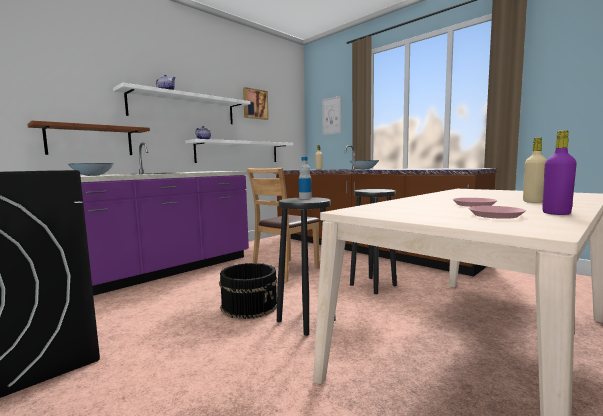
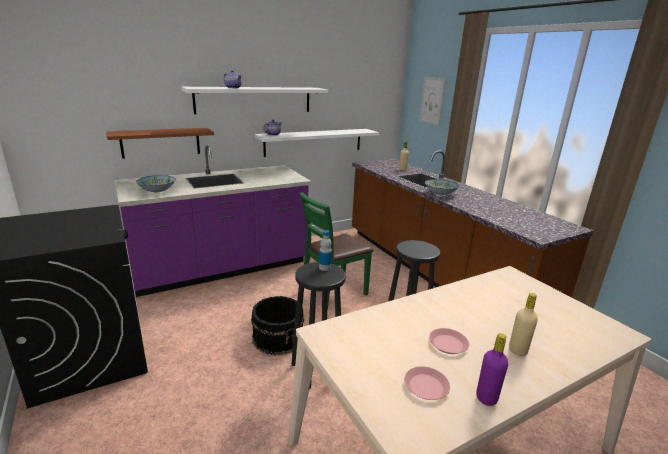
camera: 15 degrees right, 15 degrees up
(255, 104) = (338, 85): picture -> none
(285, 270) = (333, 292): brown chair -> green chair

